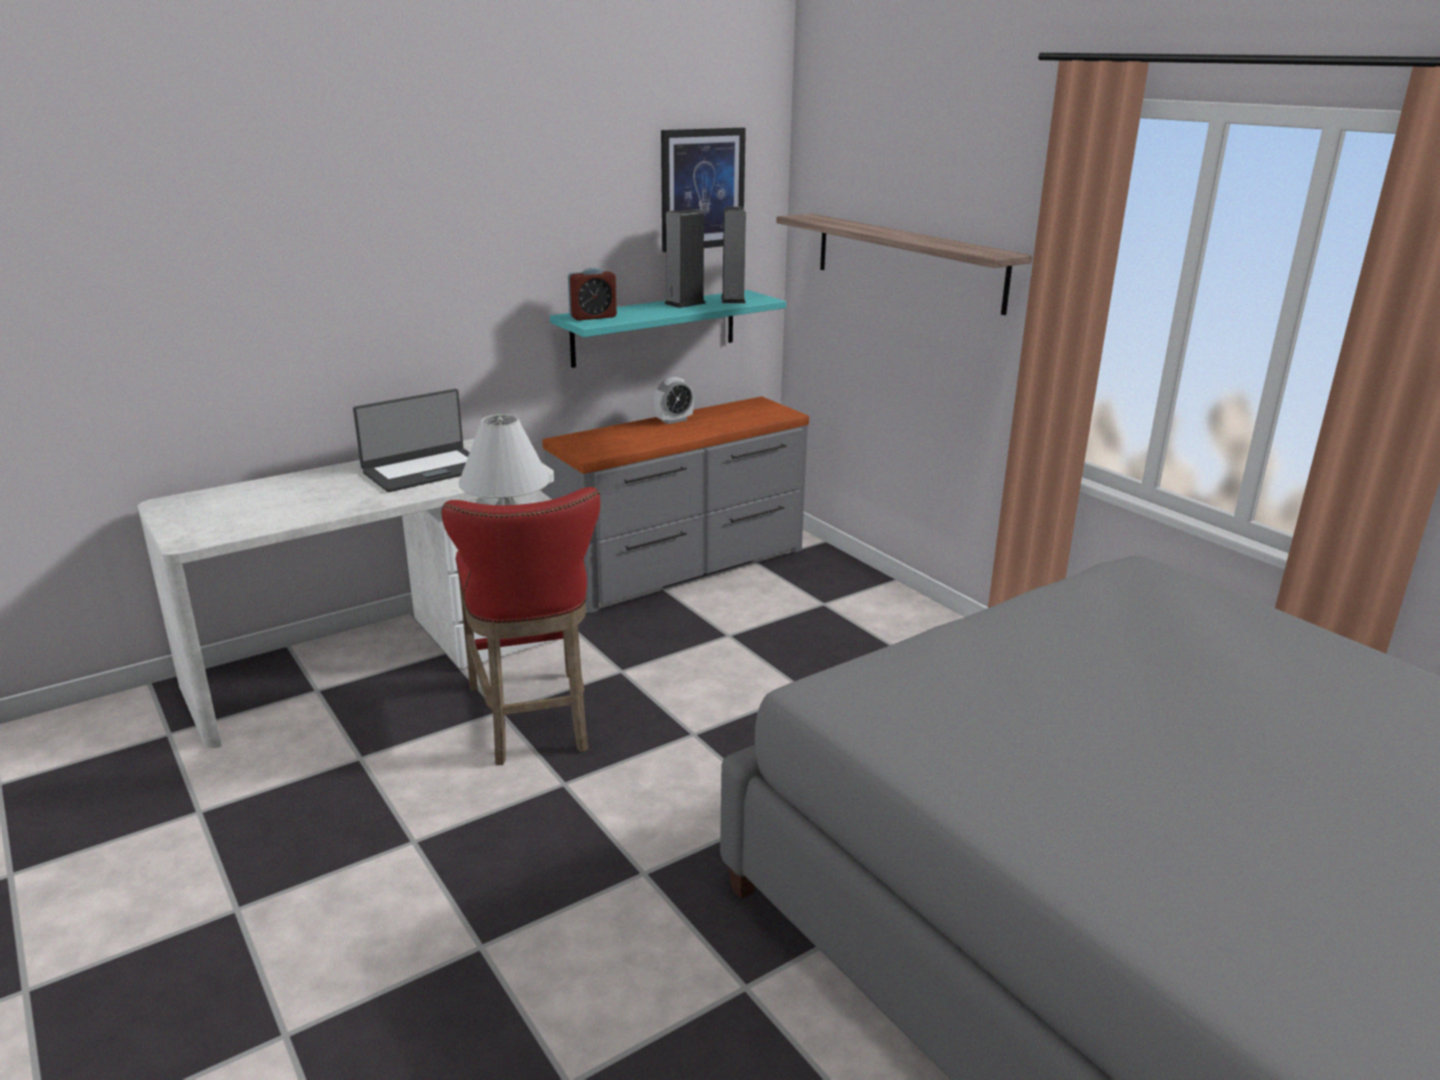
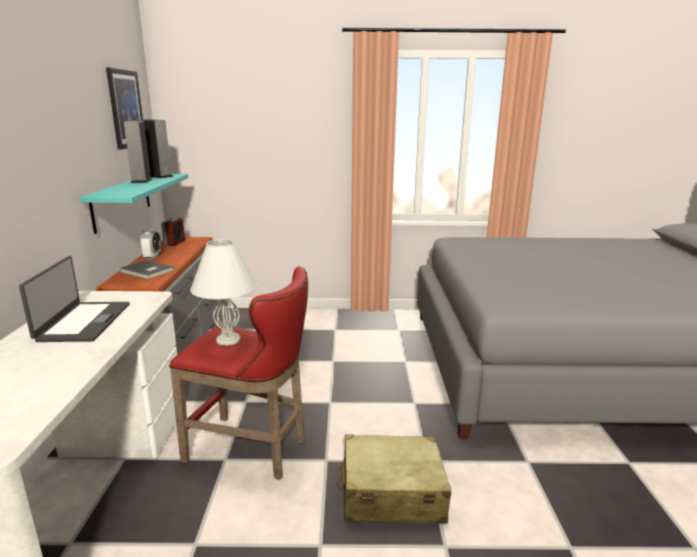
camera: 55 degrees left, 5 degrees down
(545, 863) = (391, 493): none -> beige suitcase
(593, 317) = (114, 192): alarm clock -> alarm clock (174, 243)
(621, 438) = (146, 272): none -> grey book
(907, 261) = (259, 140): shelf -> none

